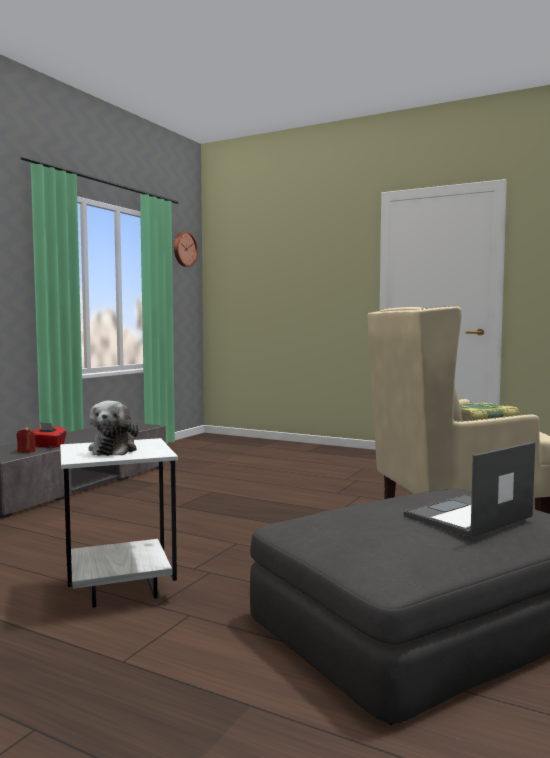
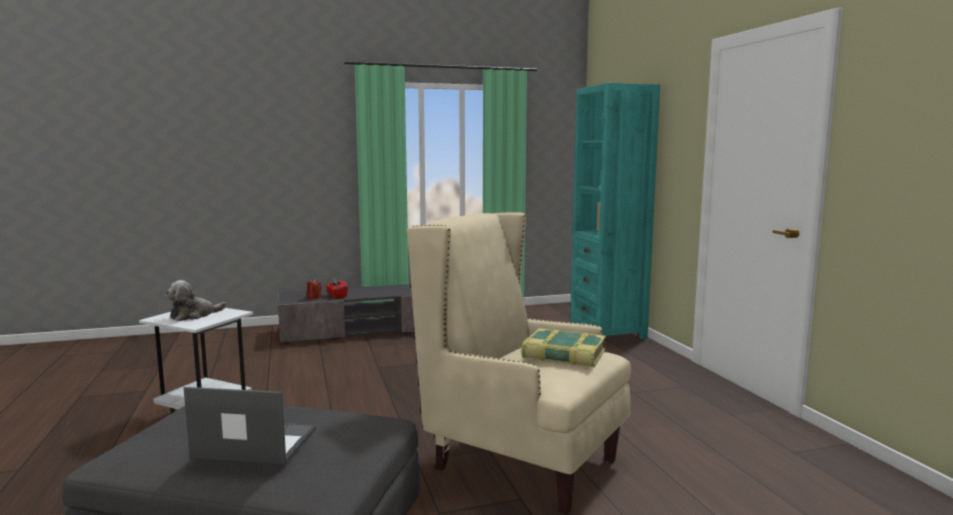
camera: 45 degrees right, 5 degrees up
(184, 249) = (555, 114): wall clock -> none
(283, 446) = (607, 332): none -> turquoise bookcase

